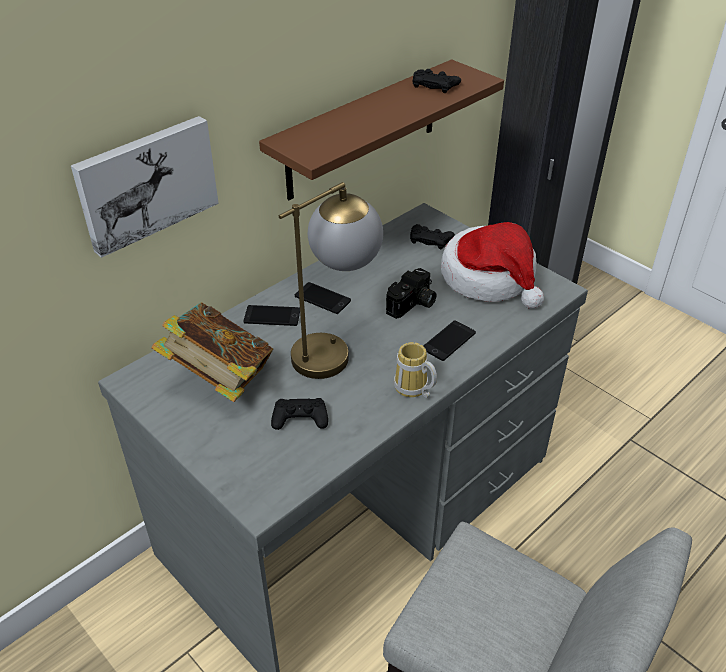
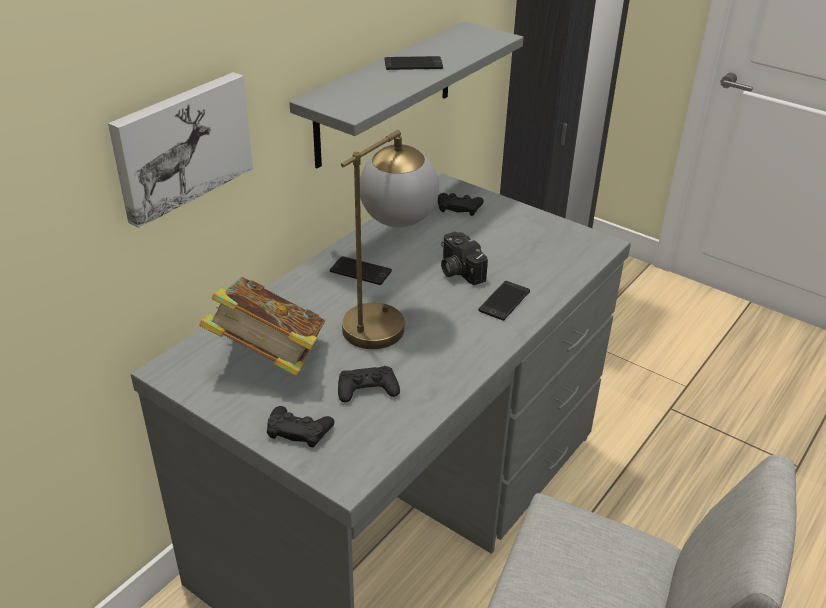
camera: 10 degrees left, 5 degrees down
(272, 316) = (310, 293): phone -> phone (413, 64)
(363, 130) = (385, 94): brown shelf -> grey shelf
(412, 390) = (480, 351): mug -> none
(413, 305) = (457, 270): camera -> camera turned 120 degrees clockwise
(435, 85) = (455, 43): black game controller -> black game controller (299, 430)
(490, 278) = (530, 239): hat -> none

